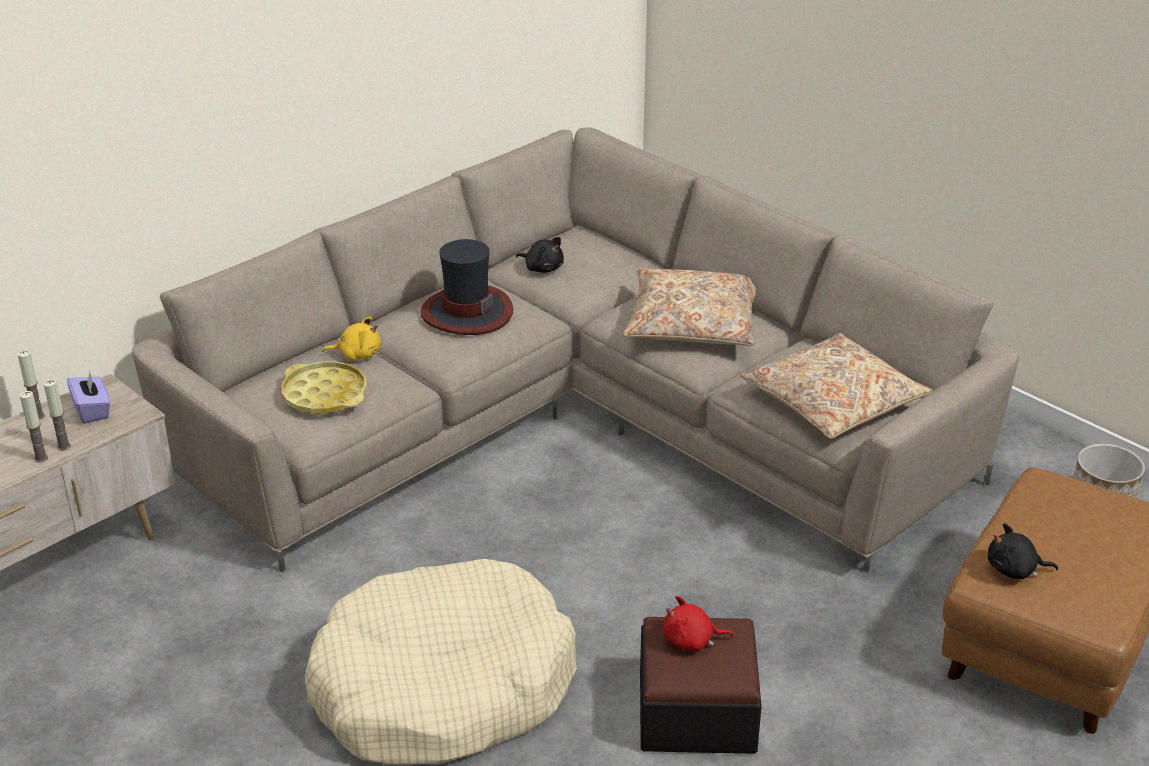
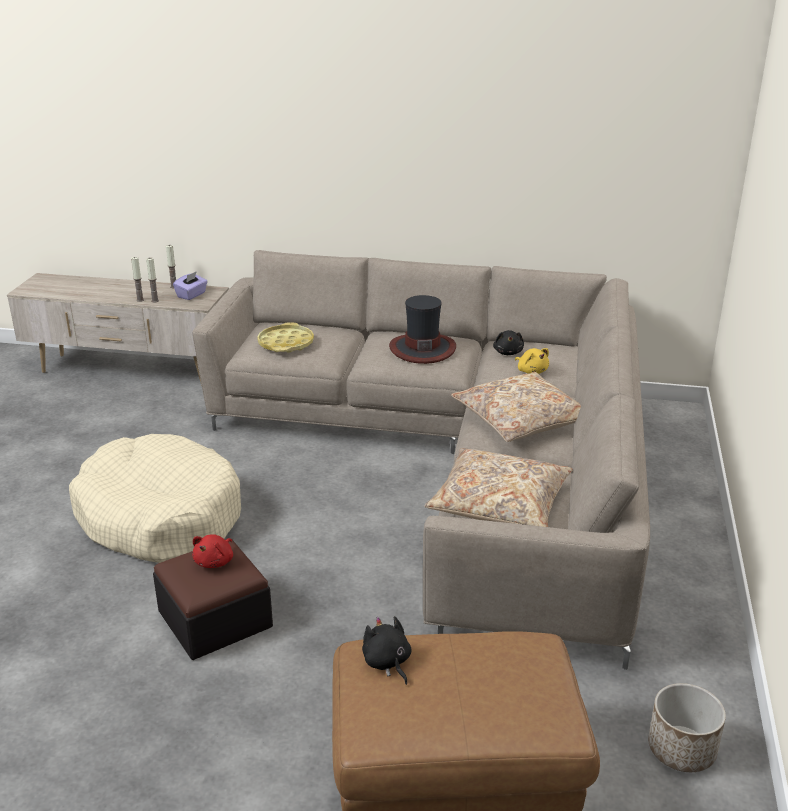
camera: 55 degrees right, 5 degrees down
(357, 354) = (338, 338): yellow plush toy -> yellow plush toy (531, 371)
(691, 641) = (215, 561): red plush toy -> red plush toy turned 120 degrees counterclockwise

